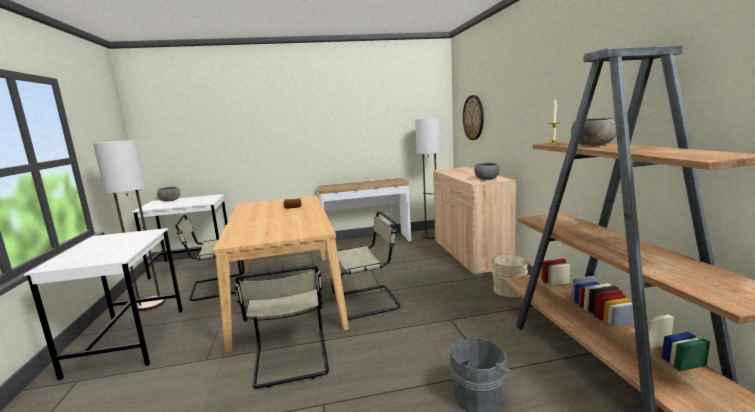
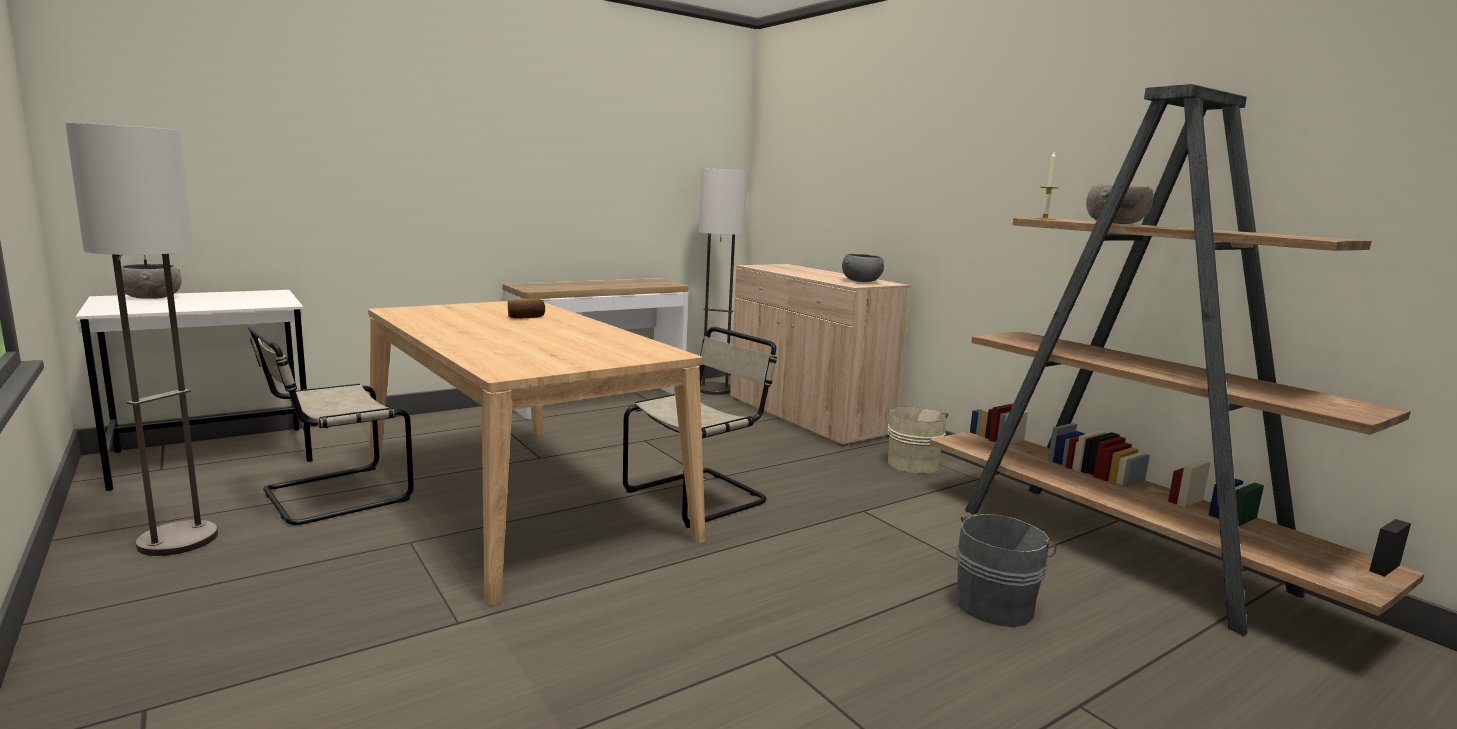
camera: 25 degrees left, 0 degrees up
(129, 341) = (204, 615): white desk -> none
(291, 362) = (648, 602): beige chair -> none
(473, 117) = (810, 177): wall clock -> none

